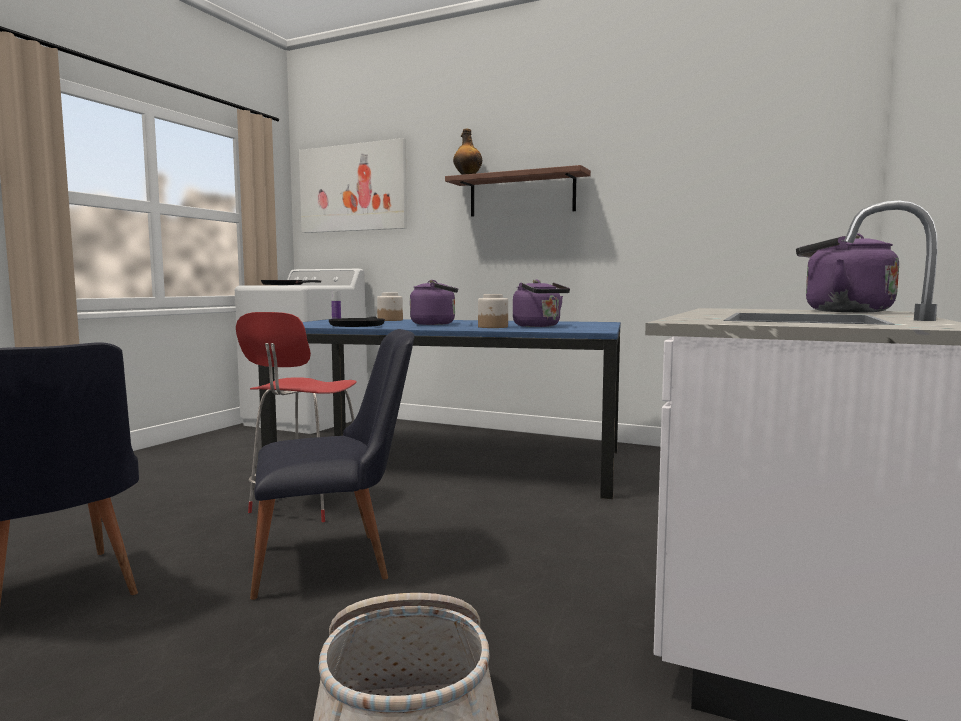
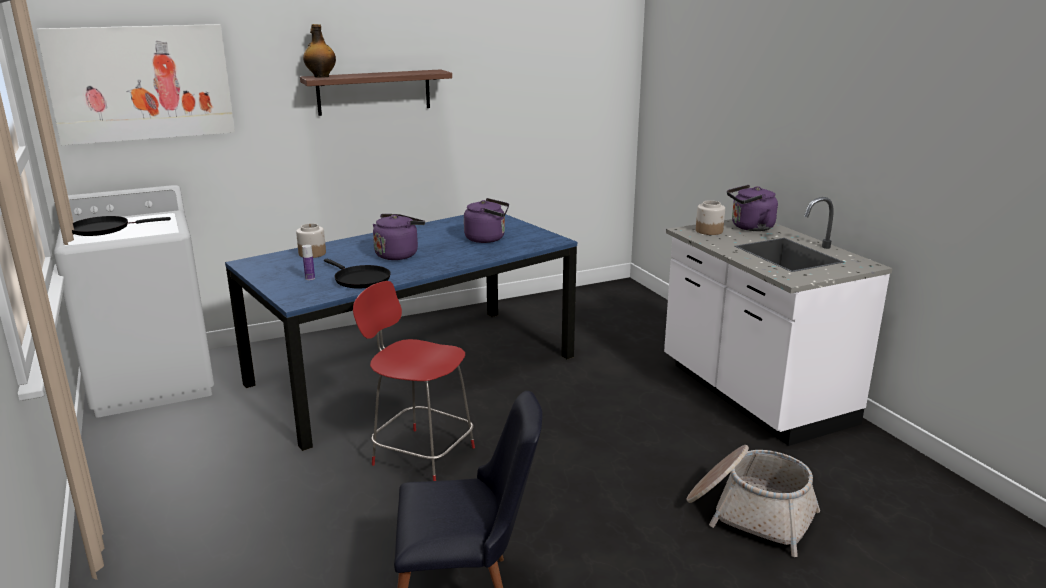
camera: 50 degrees left, 15 degrees up
(306, 504) = (420, 455): red chair -> red chair turned 150 degrees clockwise
(335, 562) = (546, 475): black chair -> none
(493, 327) = (467, 250): jar -> jar (709, 231)

